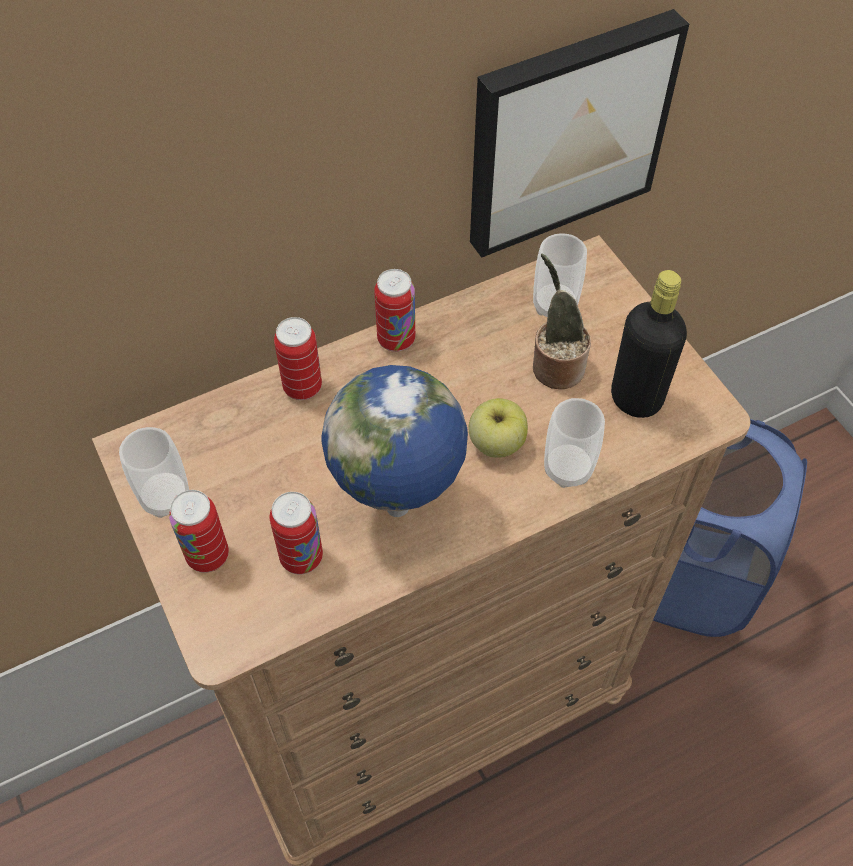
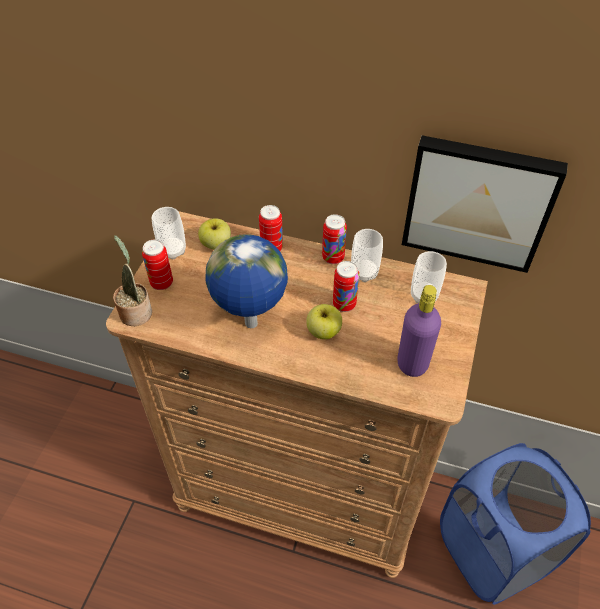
camera: 45 degrees right, 5 degrees down
(218, 440) = (216, 244): none -> apple
(301, 557) = (192, 311): can -> can (344, 304)
(555, 366) = (391, 320): potted plant -> potted plant (136, 311)
(568, 469) = (341, 367): cup -> cup (364, 273)
(636, 398) = (412, 363): black bottle -> purple bottle

